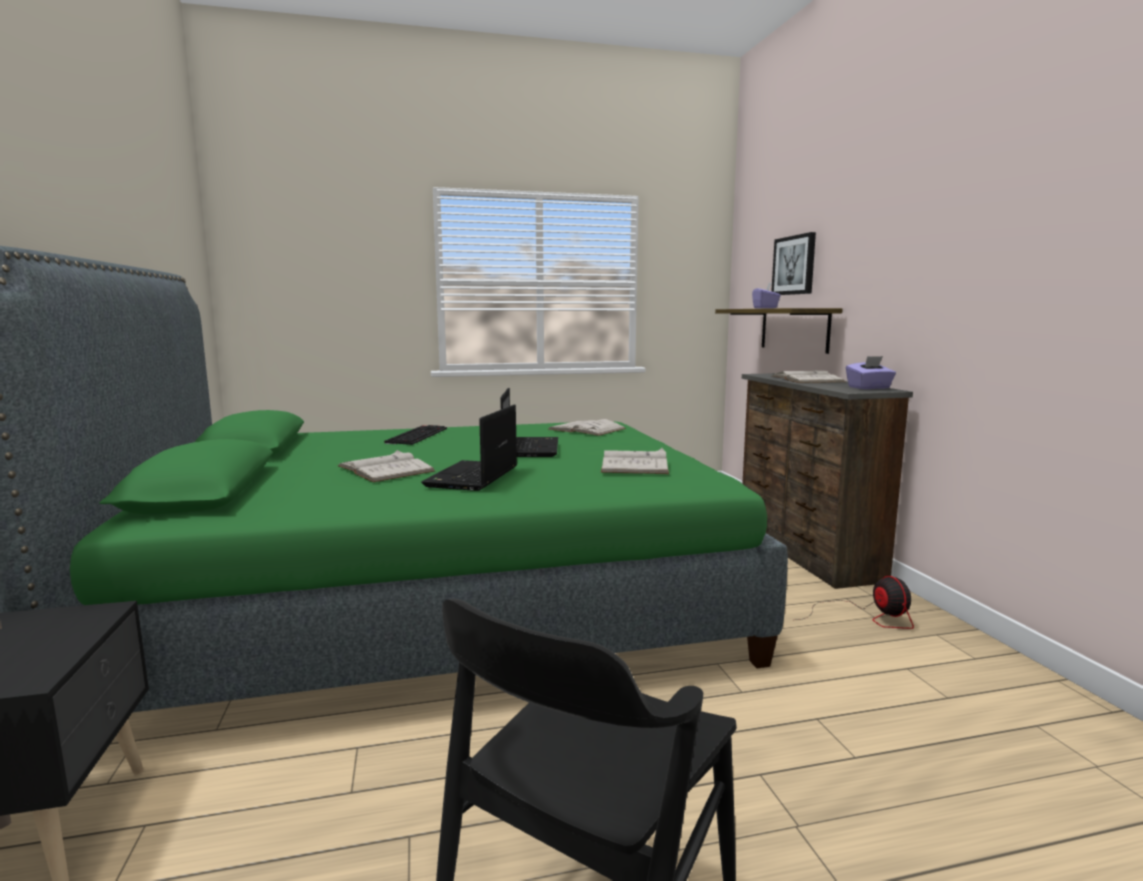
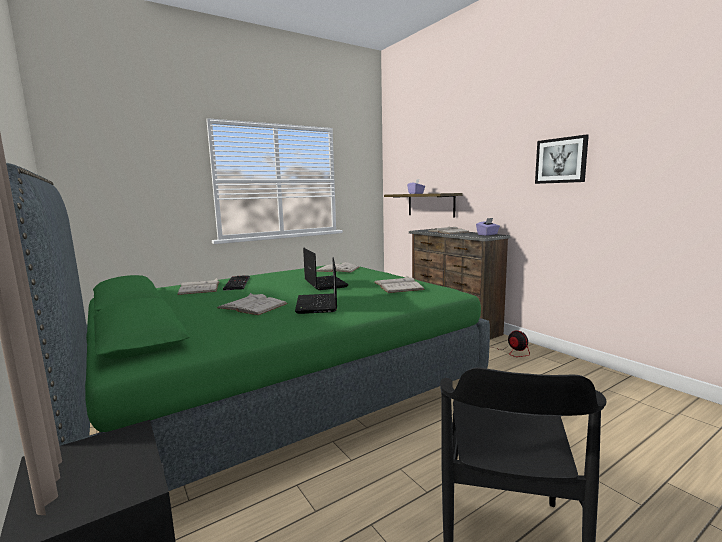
camera: 20 degrees left, 0 degrees up
(361, 437) = (199, 288): none -> white book
(794, 265) = (428, 169): picture -> picture (561, 160)

